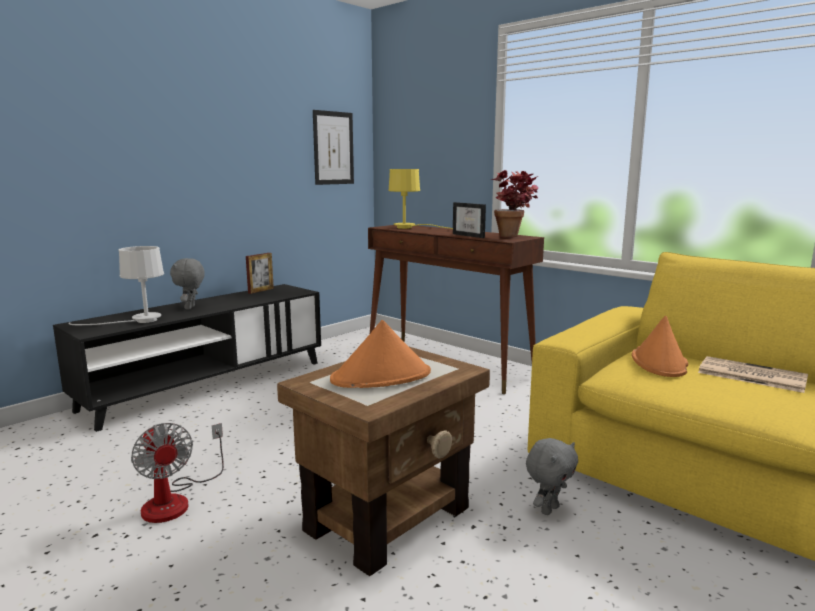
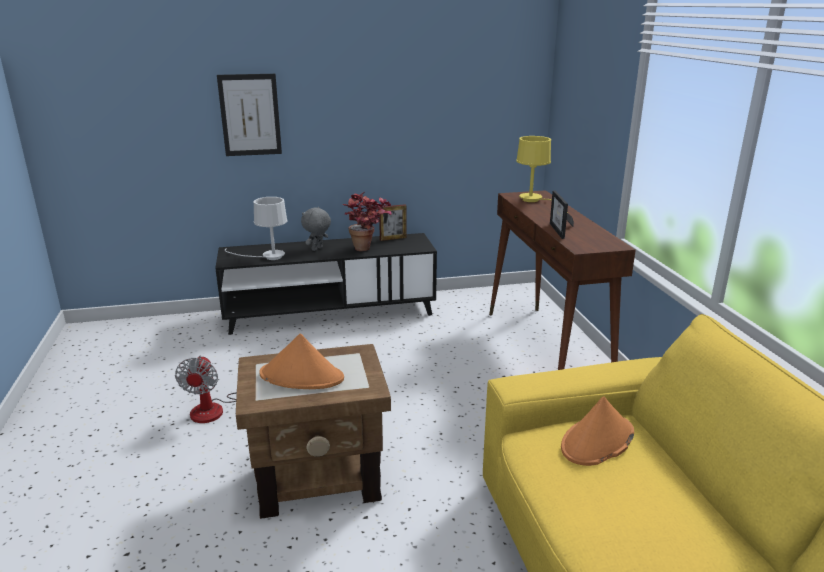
camera: 35 degrees right, 10 degrees up
(333, 148) = (496, 99): picture -> picture (250, 115)
(514, 236) = (603, 242): potted plant -> potted plant (368, 249)
(548, 509) = (438, 532): grey plush toy -> none
(750, 375) = (664, 494): newspaper -> none

